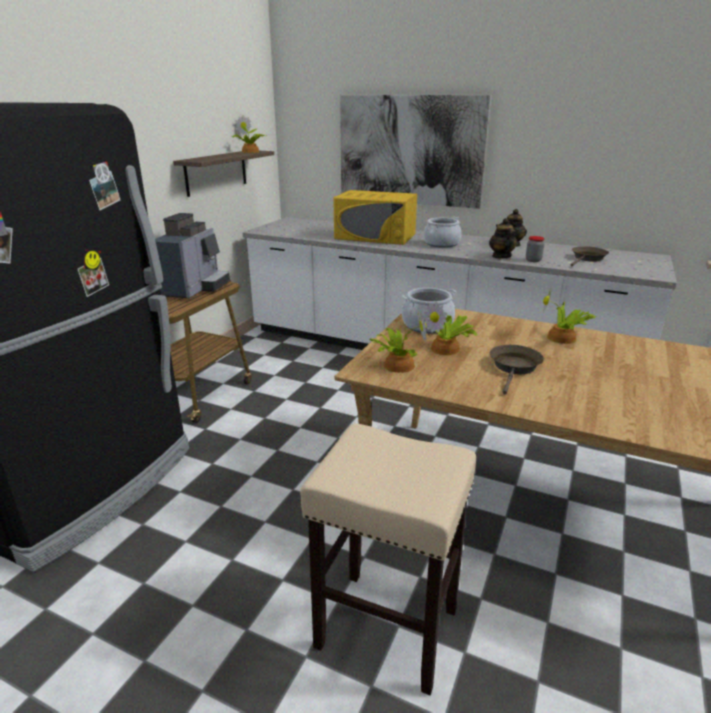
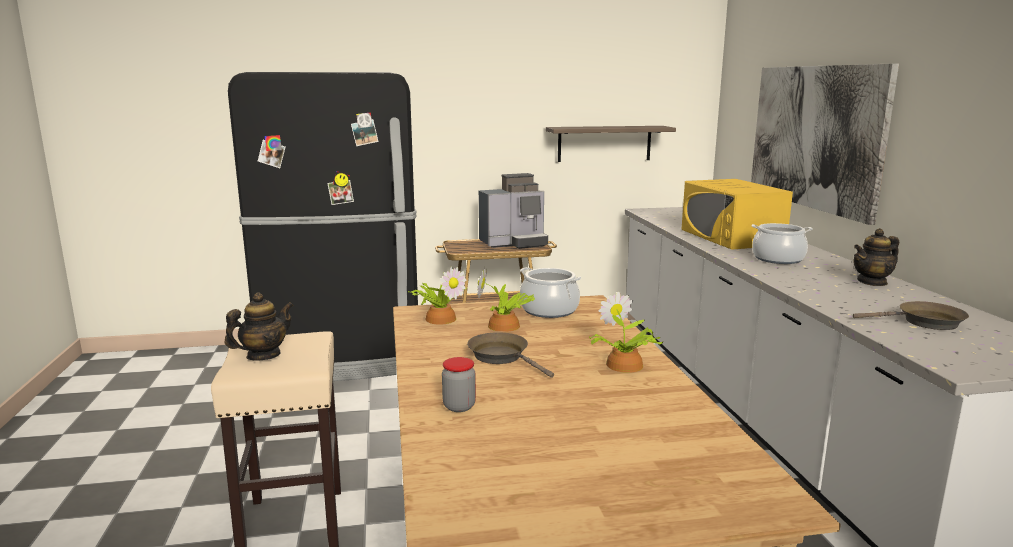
camera: 55 degrees right, 10 degrees down
(250, 152) = (647, 126): potted plant -> none
(501, 256) = (801, 286): teapot -> teapot (263, 355)
(514, 368) = (502, 357): brown frying pan -> brown frying pan turned 120 degrees counterclockwise
(533, 260) = (828, 300): jar -> jar (459, 406)

